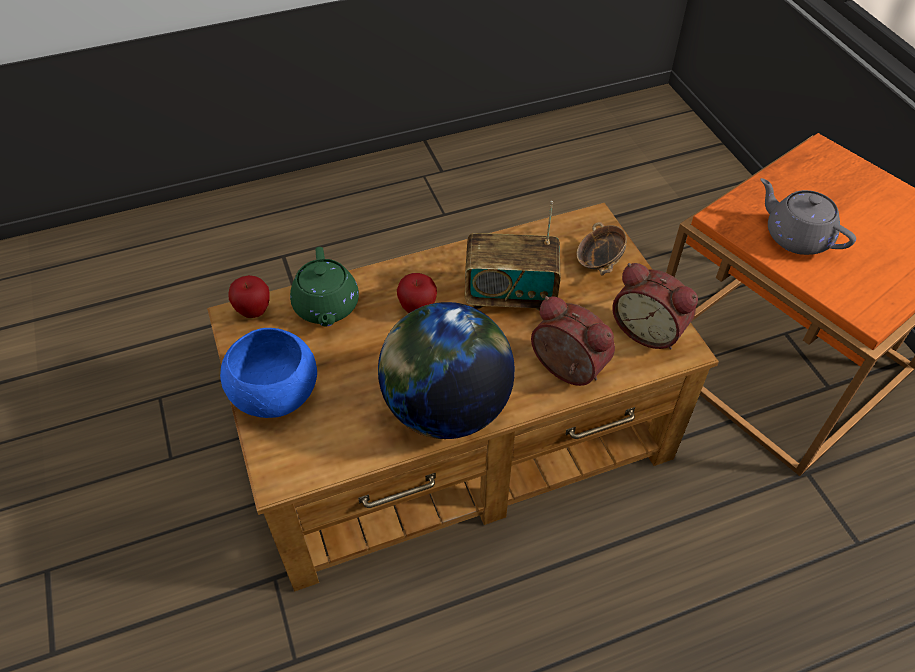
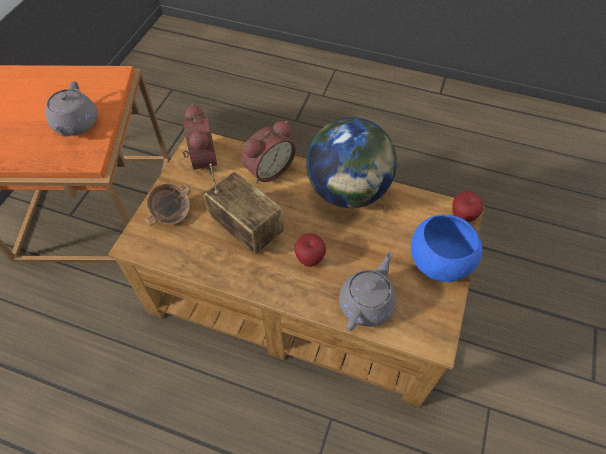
camera: 140 degrees left, 5 degrees up
(254, 311) = (420, 336): apple -> apple (462, 217)
(326, 307) = (367, 303): green teapot -> grey teapot
(565, 370) = (268, 169): alarm clock -> alarm clock turned 120 degrees counterclockwise

